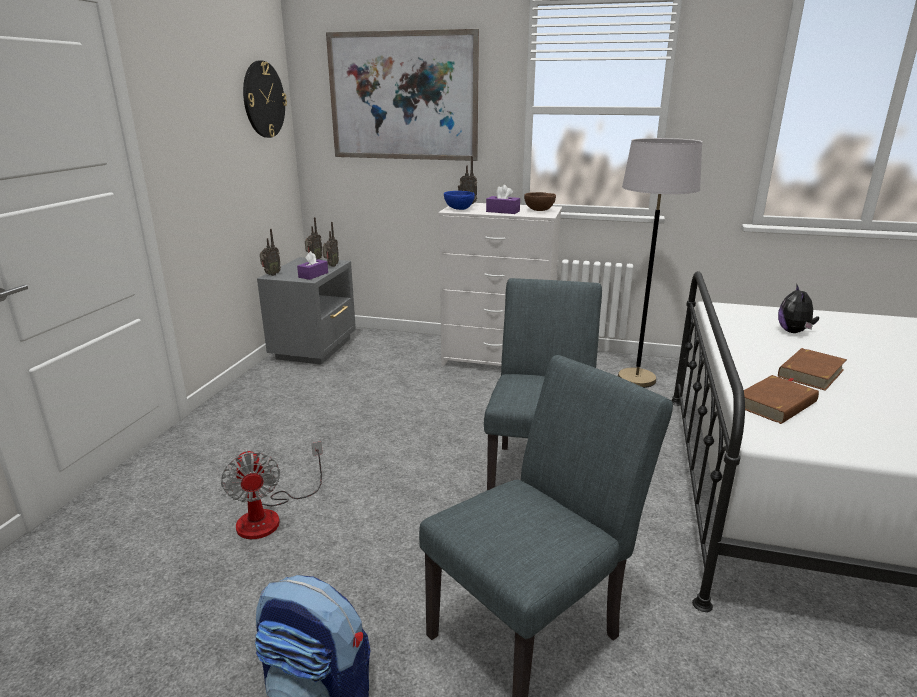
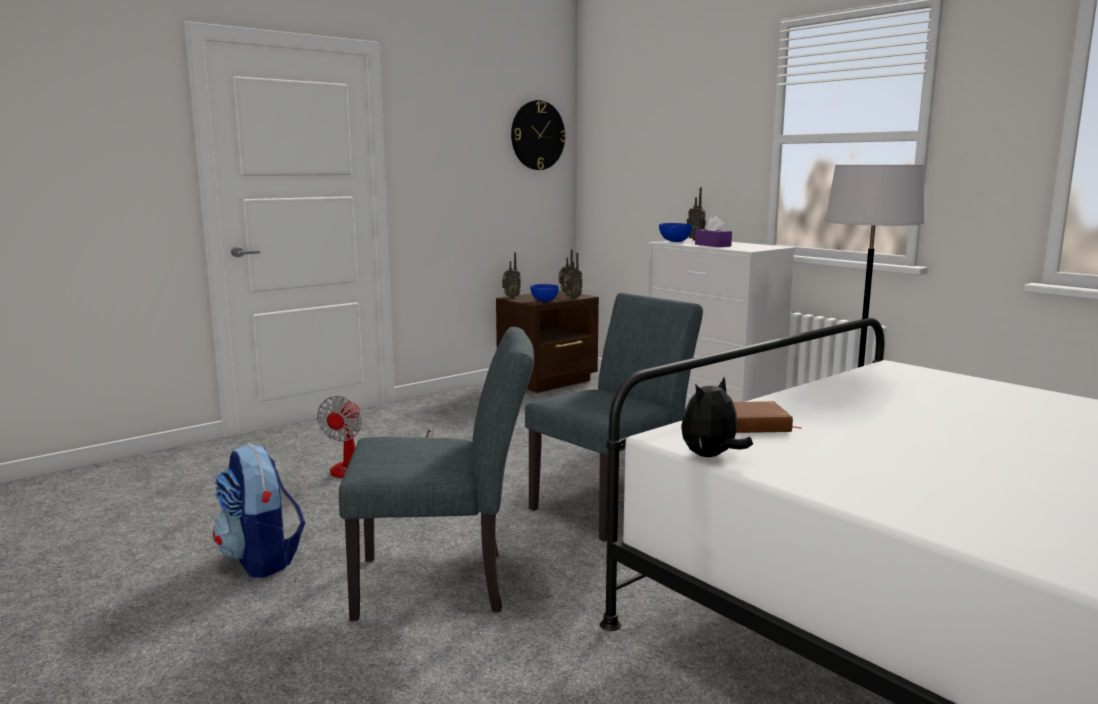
camera: 35 degrees right, 10 degrees down
(313, 275) = (544, 301): purple tissue box -> blue bowl
(315, 348) = (549, 381): grey nightstand -> brown nightstand
(402, 97) = (663, 130): picture -> none
(539, 210) = (754, 247): brown bowl -> none
(794, 332) = (934, 394): plush toy -> plush toy (711, 456)
(810, 373) = (851, 418): brown book -> none

